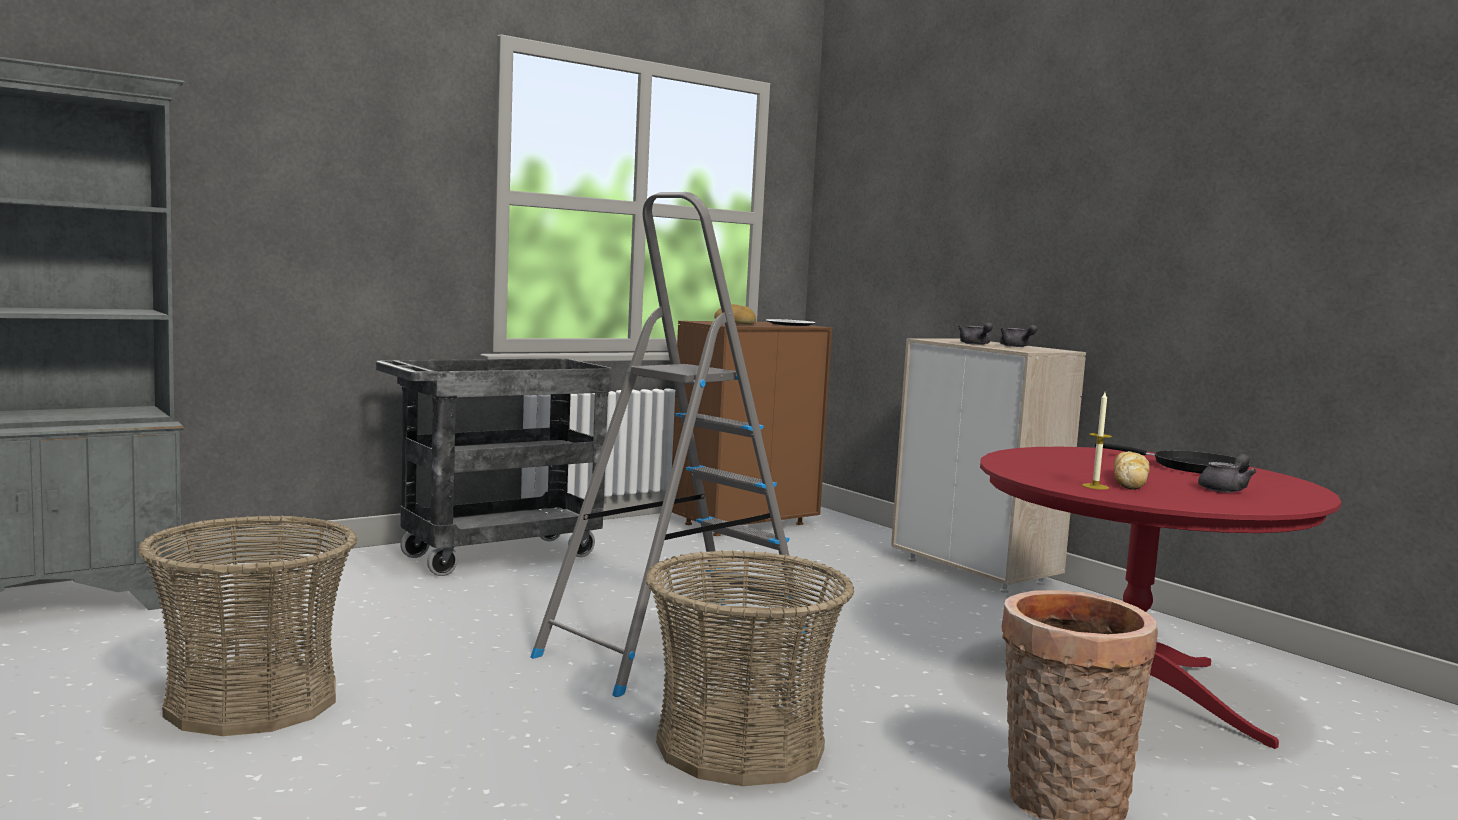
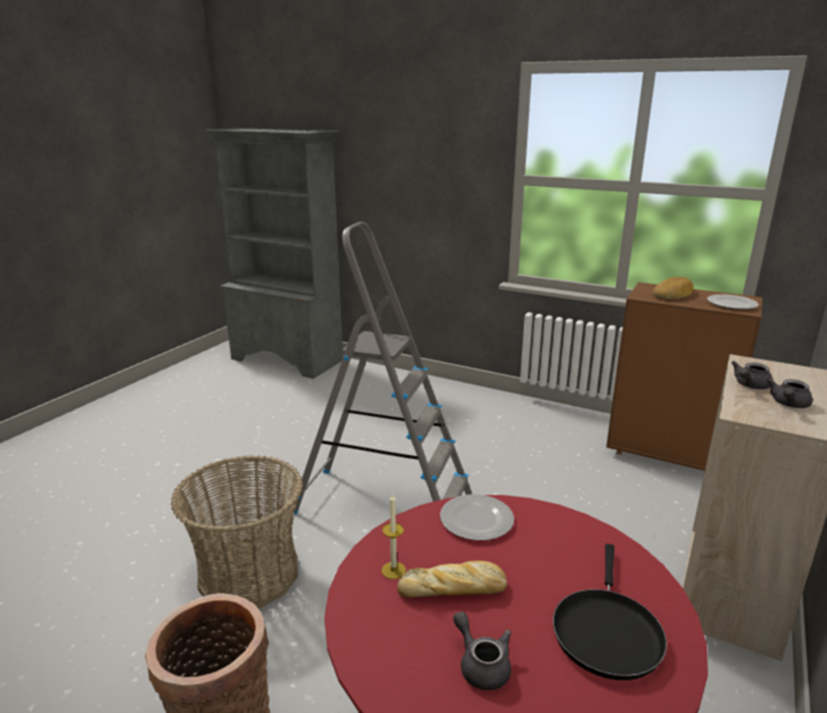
camera: 65 degrees right, 15 degrees up
(253, 701) = (225, 433): basket -> none
(492, 558) = (461, 407): black cart -> none
(1028, 462) = (477, 520): none -> plate
(1225, 489) = (481, 665): grey teapot -> grey teapot turned 150 degrees counterclockwise

